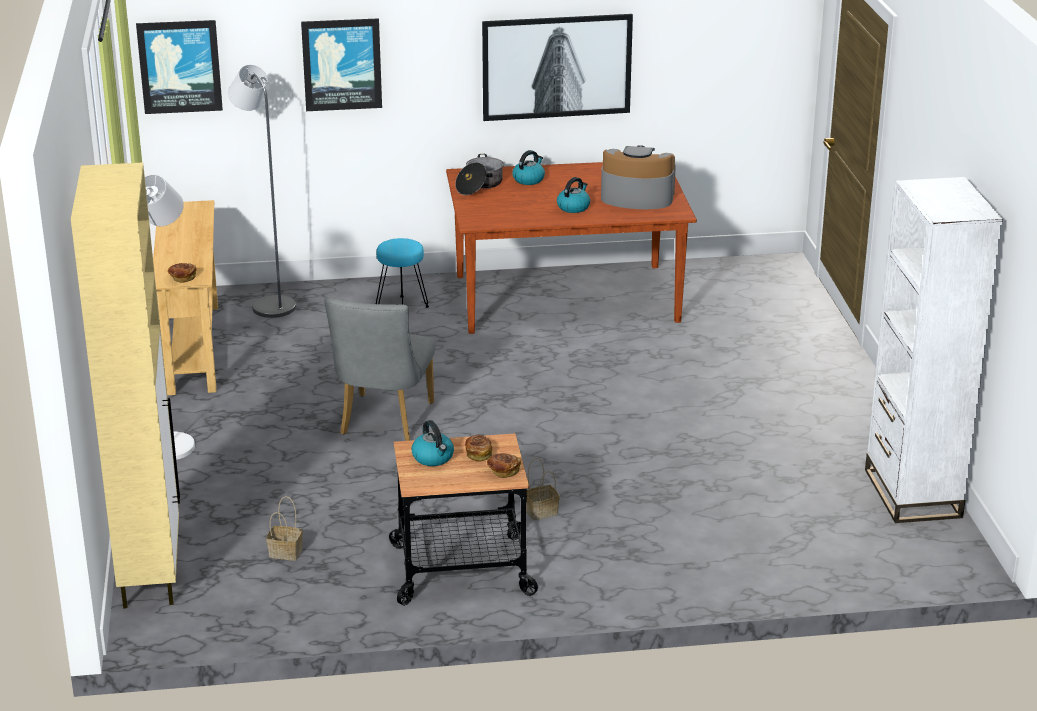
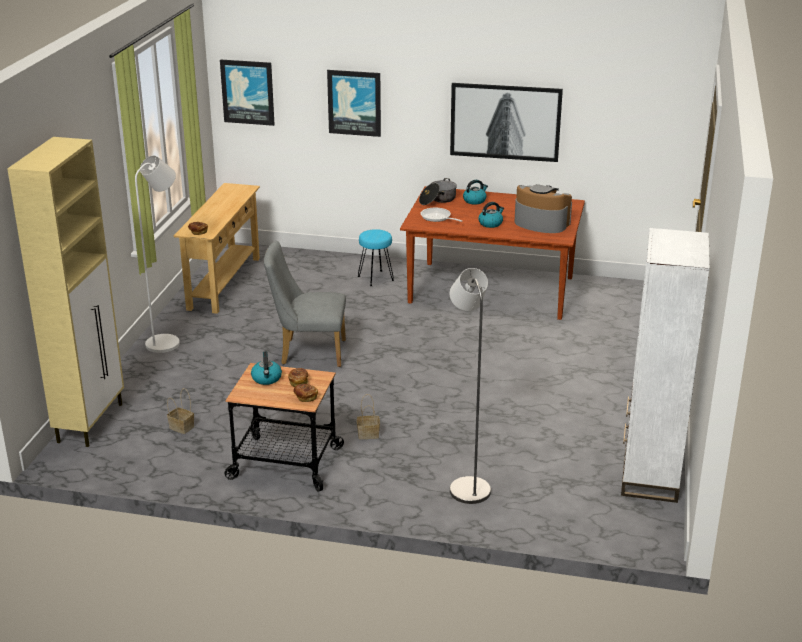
camera: 20 degrees right, 0 degrees up
(269, 304) = (292, 262): grey floor lamp -> grey floor lamp (467, 486)
(383, 422) = (308, 352): grey chair -> grey chair turned 60 degrees clockwise
(499, 210) = (437, 218): none -> frying pan

